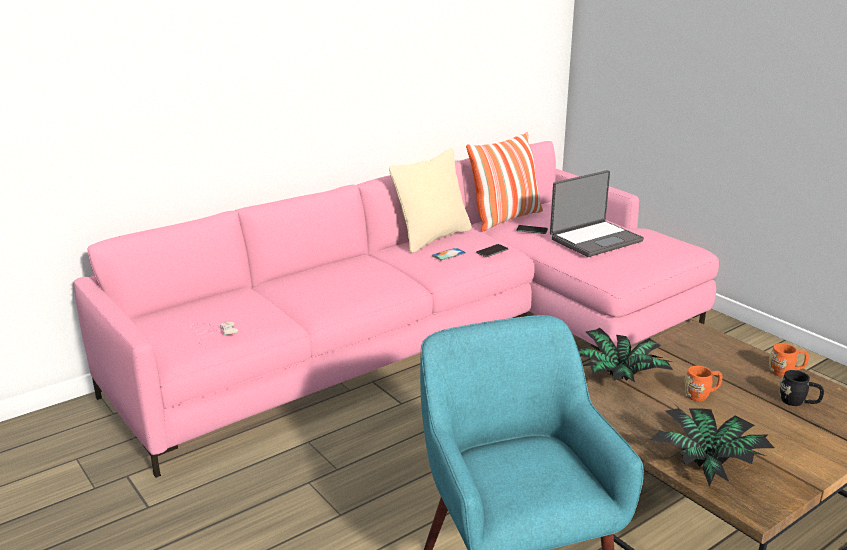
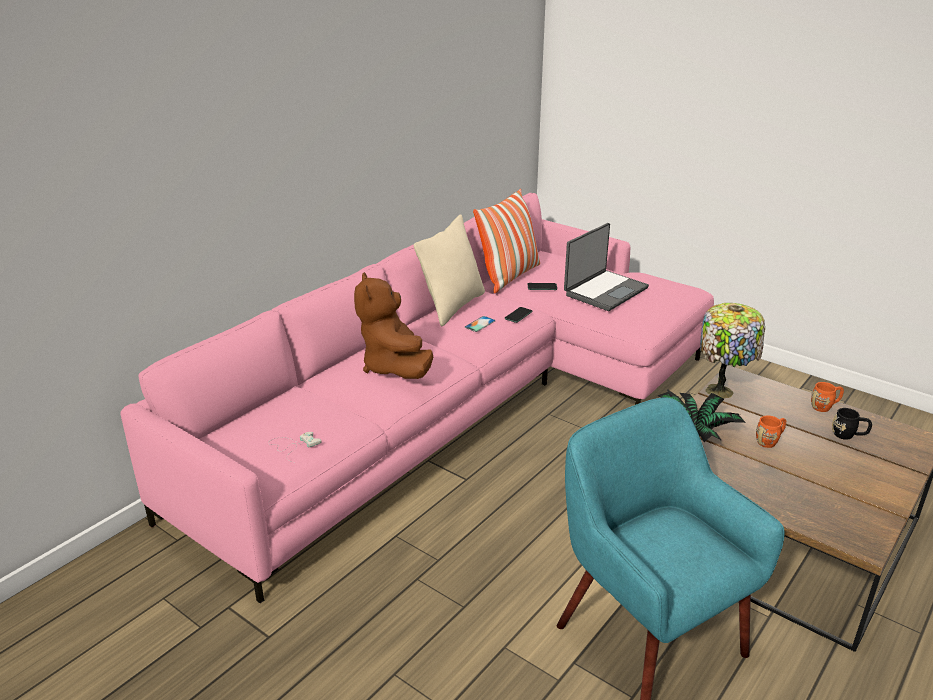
camera: 15 degrees left, 5 degrees up
(344, 281) = (394, 367): none -> brown plush toy
(674, 343) = (721, 391): none -> table lamp
(708, 465) = (809, 510): potted plant -> none

